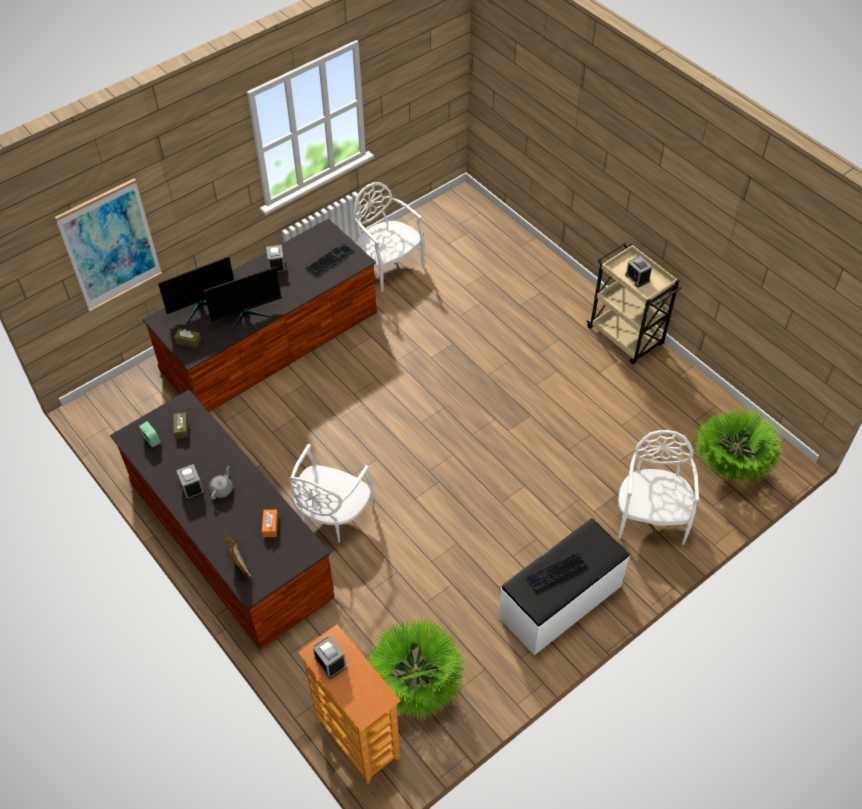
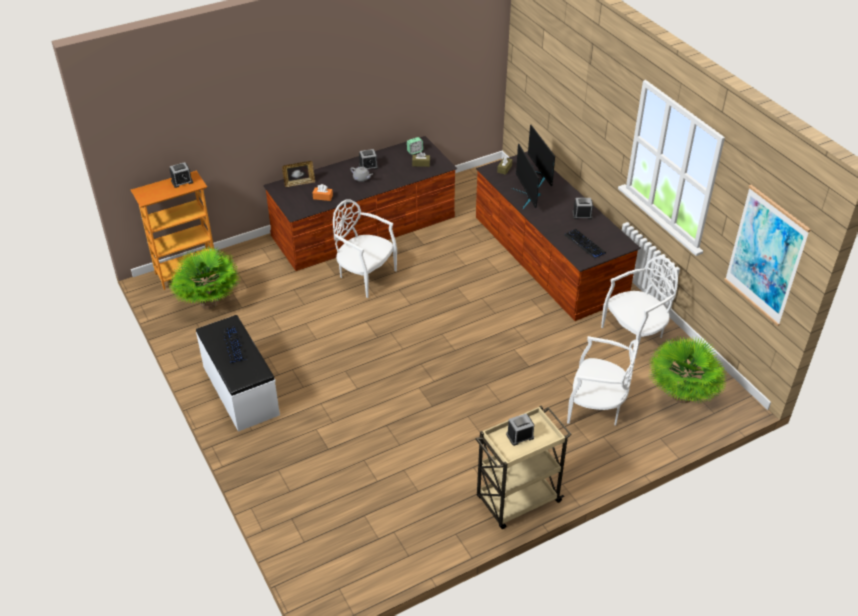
camera: 100 degrees right, 10 degrees down
(110, 246) = (549, 85): picture -> picture (765, 255)
(651, 517) = (295, 468): white chair -> white chair (596, 408)
(729, 468) = (329, 544): potted plant -> potted plant (682, 396)

